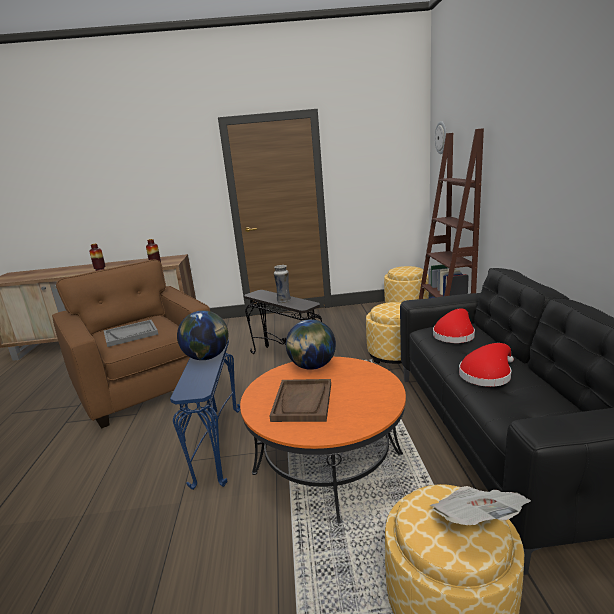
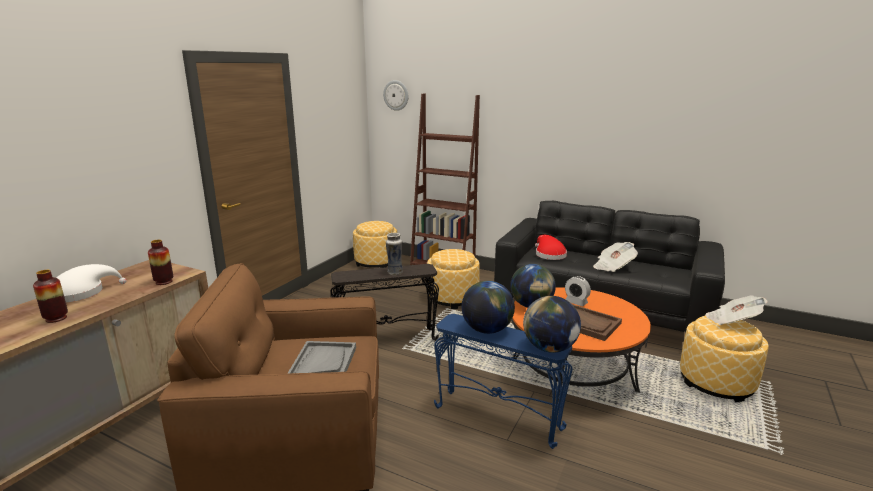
camera: 60 degrees left, 0 degrees up
(131, 262) = (82, 293): none -> white hat
(190, 389) = (549, 348): none -> globe
(351, 384) = (576, 302): none -> alarm clock
(487, 374) = (613, 267): red hat -> newspaper

